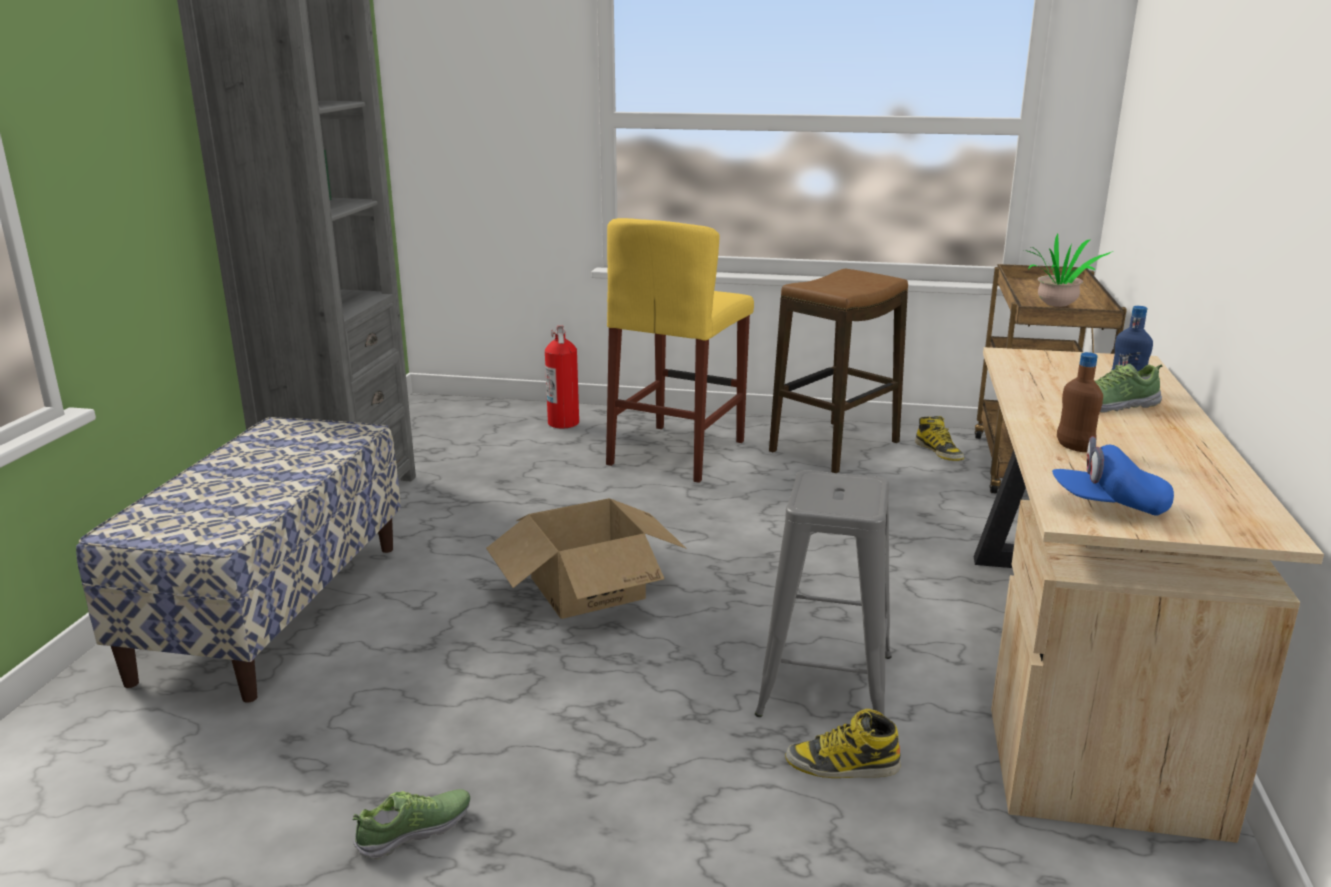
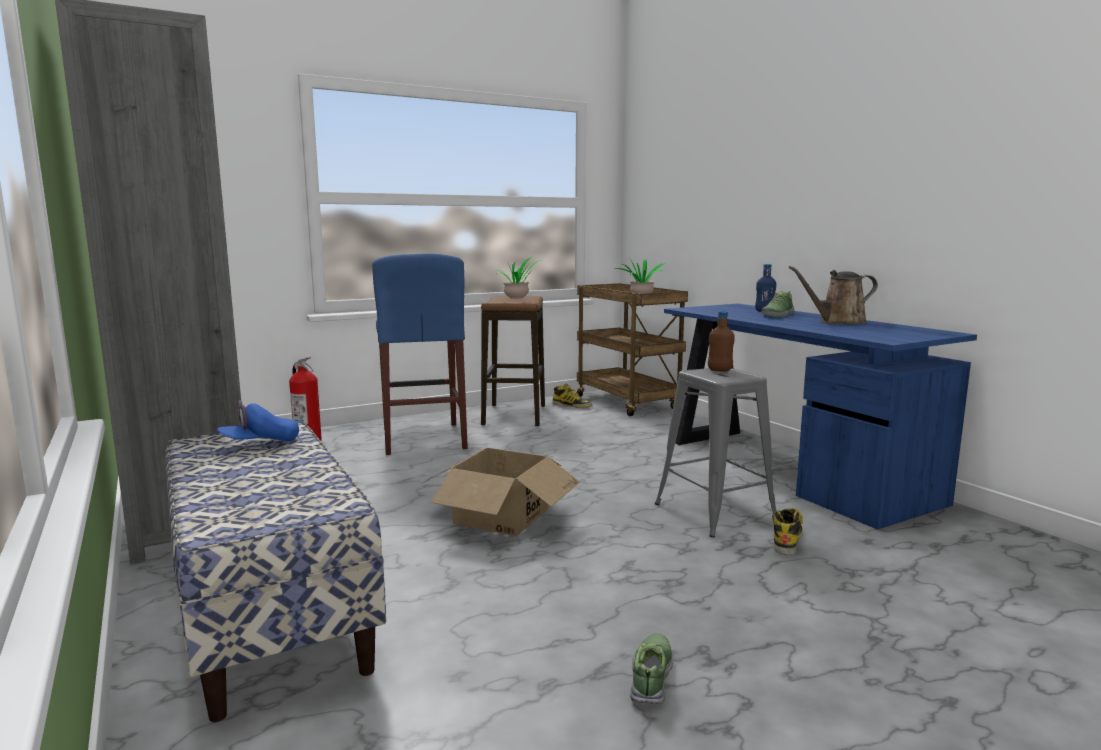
camera: 40 degrees left, 10 degrees down
(677, 452) = (423, 438): yellow stool -> blue stool
(842, 765) = (787, 540): boot -> boot turned 150 degrees clockwise
(848, 285) = (518, 300): none -> potted plant
(1073, 663) = (789, 468): beige desk -> blue desk
(1074, 447) = (812, 326): brown bottle -> brown bottle (720, 370)
(1108, 505) = (883, 336): blue cap -> blue cap (260, 443)
(1158, 449) = (838, 322): none -> brown watering can

